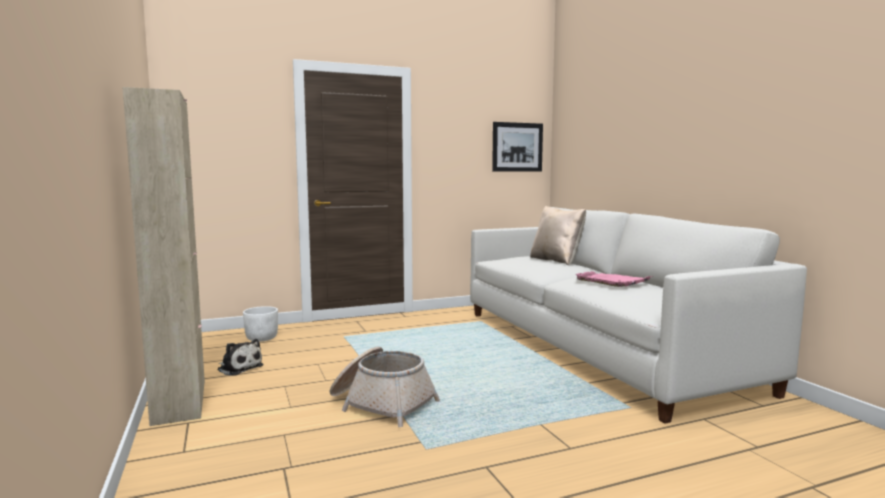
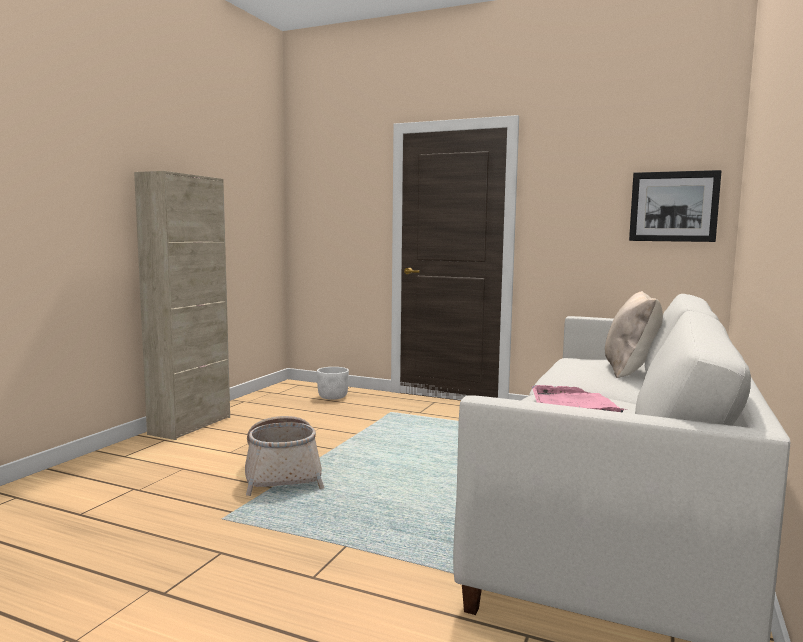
camera: 45 degrees right, 0 degrees up
(239, 368) = (269, 414): plush toy -> none

